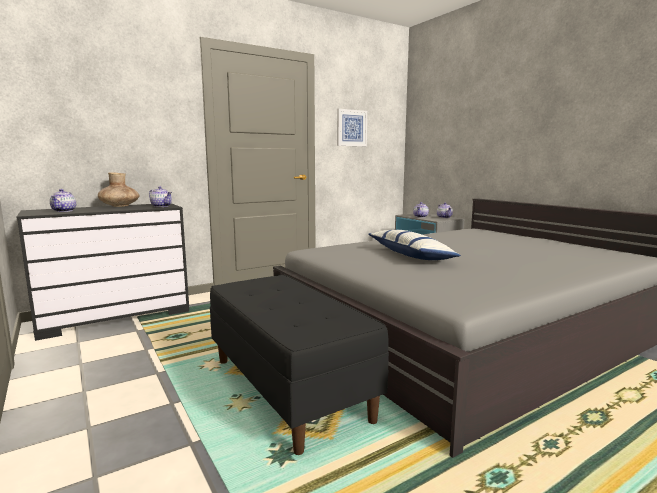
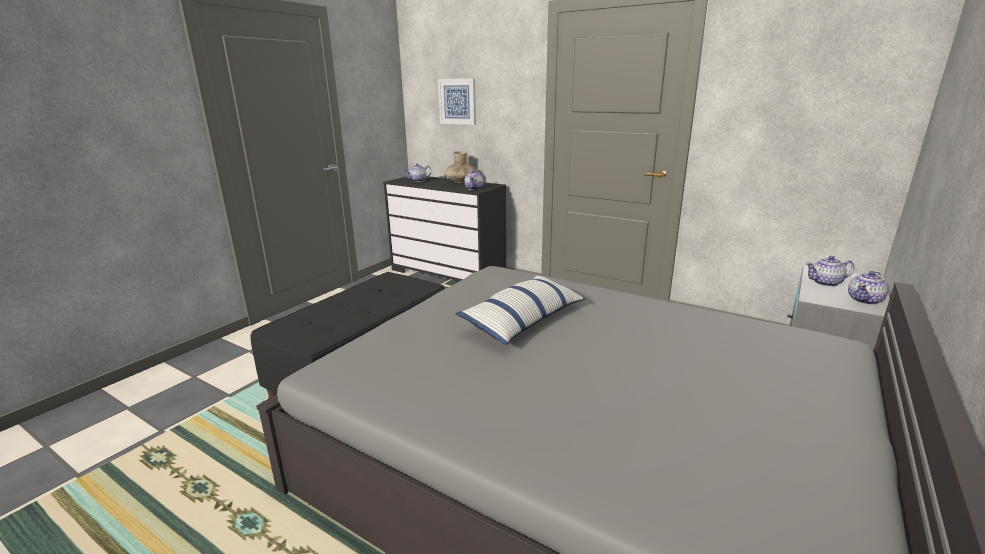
camera: 65 degrees right, 10 degrees up
(351, 128) = (772, 100): picture -> picture (457, 101)

